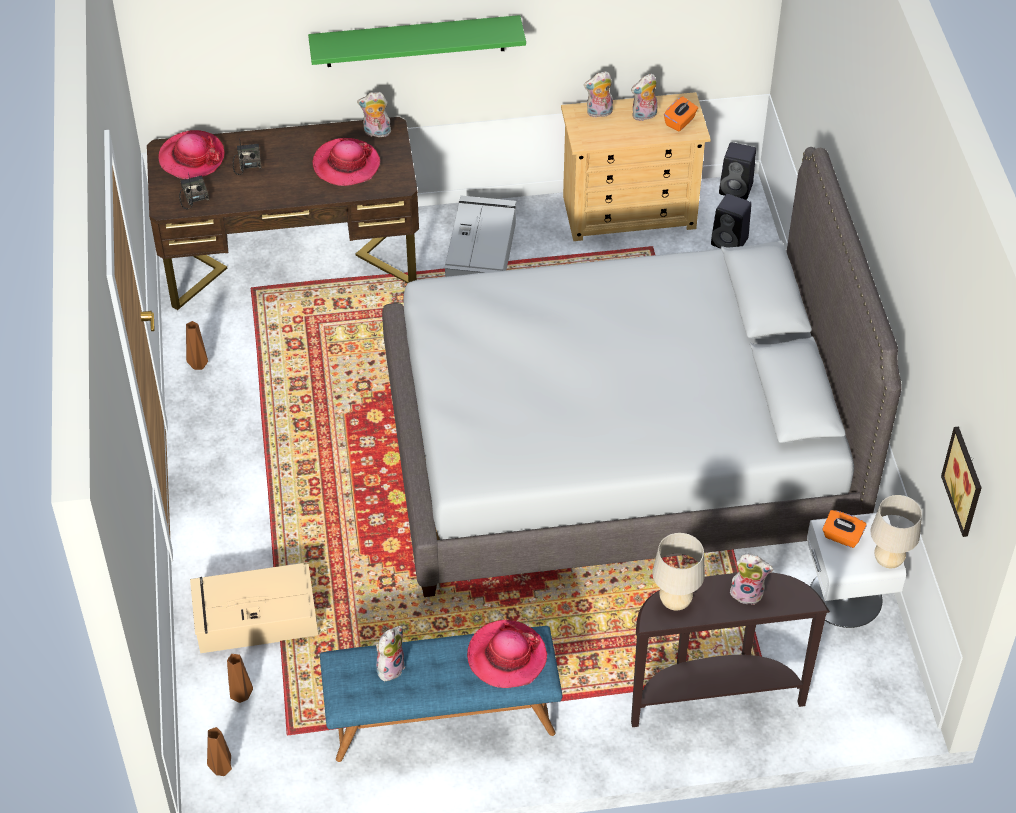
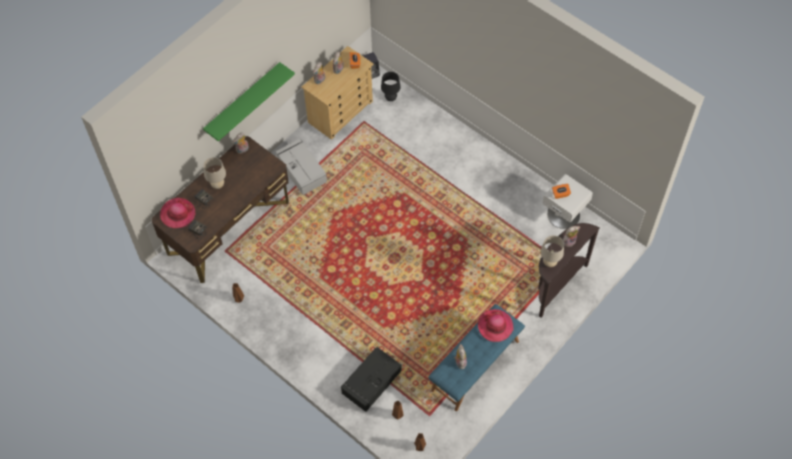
camera: 40 degrees left, 10 degrees up
(254, 618) = (371, 383): beige storage box -> black storage box
(346, 164) = (245, 173): hat -> none
(618, 452) = (435, 216): grey bed -> none
(730, 242) = (390, 98): black speaker -> black table lamp
(888, 561) = (583, 192): beige table lamp -> beige table lamp (218, 185)
(966, 481) = (628, 149): picture -> none

